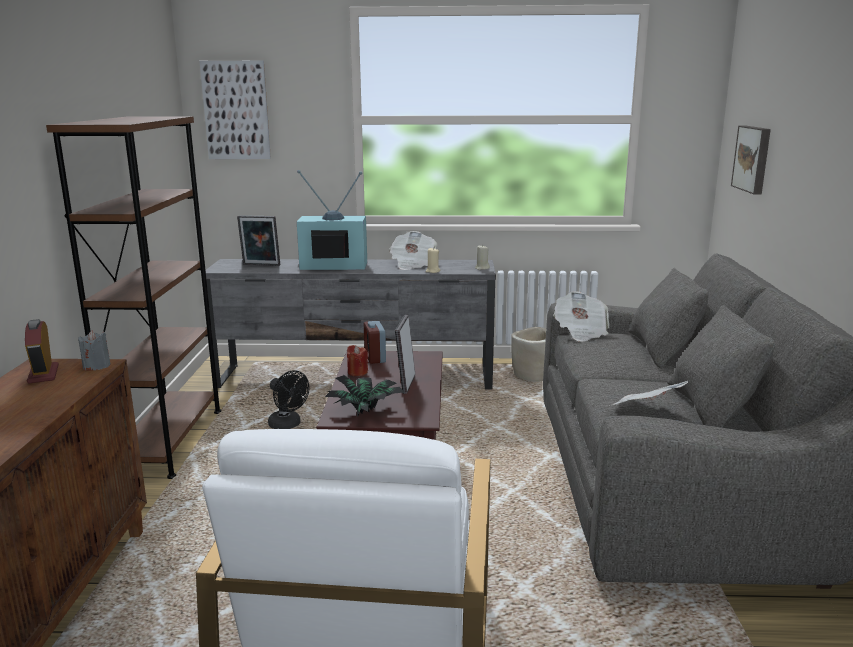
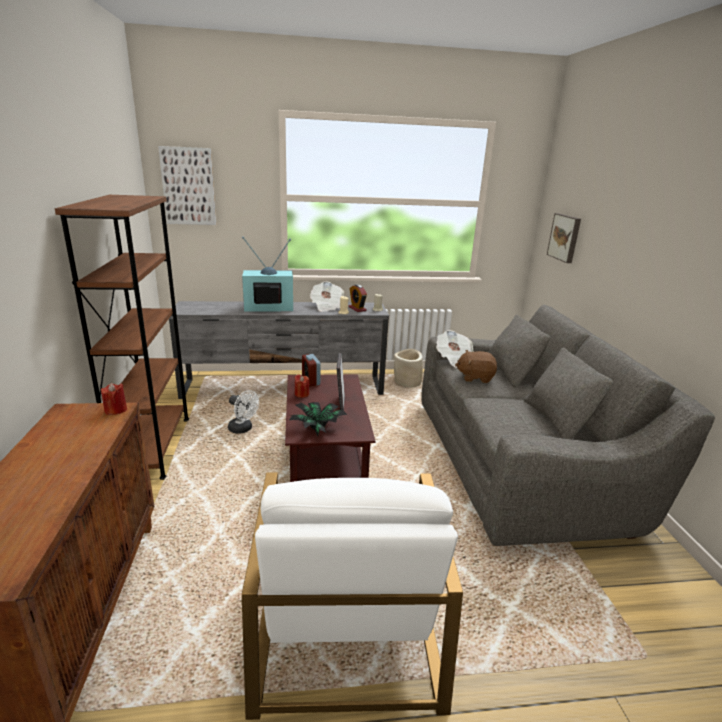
camera: 10 degrees left, 5 degrees up
(43, 374) = (72, 420): alarm clock -> alarm clock (357, 309)
(96, 366) = (116, 410): grey candle -> red candle
(260, 265) = (213, 307): picture frame -> none
(288, 425) = (243, 429): black fan -> white fan
(603, 354) = (475, 377): none -> brown plush toy
(646, 412) = (519, 426): newspaper -> none

